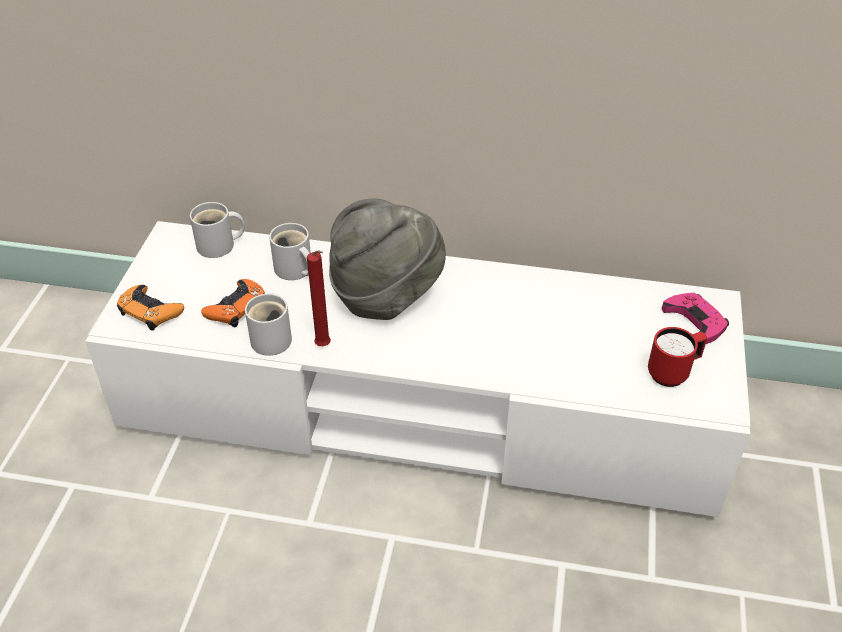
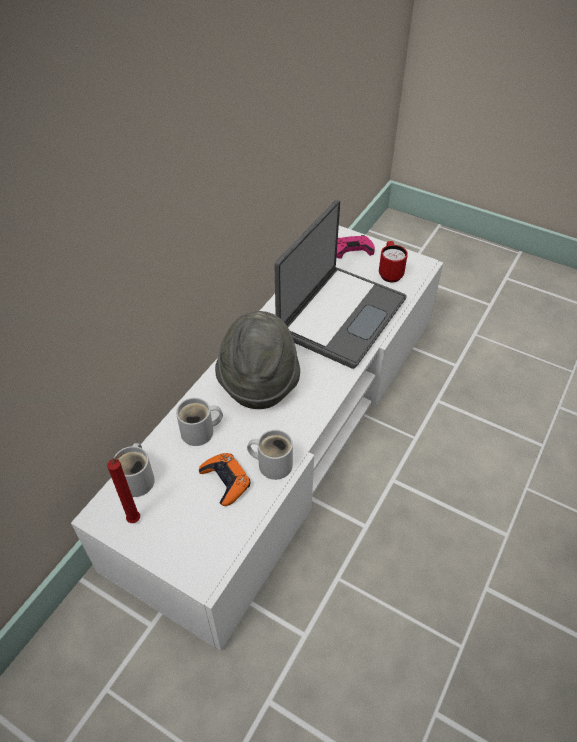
camera: 70 degrees left, 5 degrees up
(150, 311) = (198, 547): orange game controller -> none
(324, 347) = (297, 433): red candle -> red candle (136, 519)
(545, 339) = (340, 316): none -> laptop

